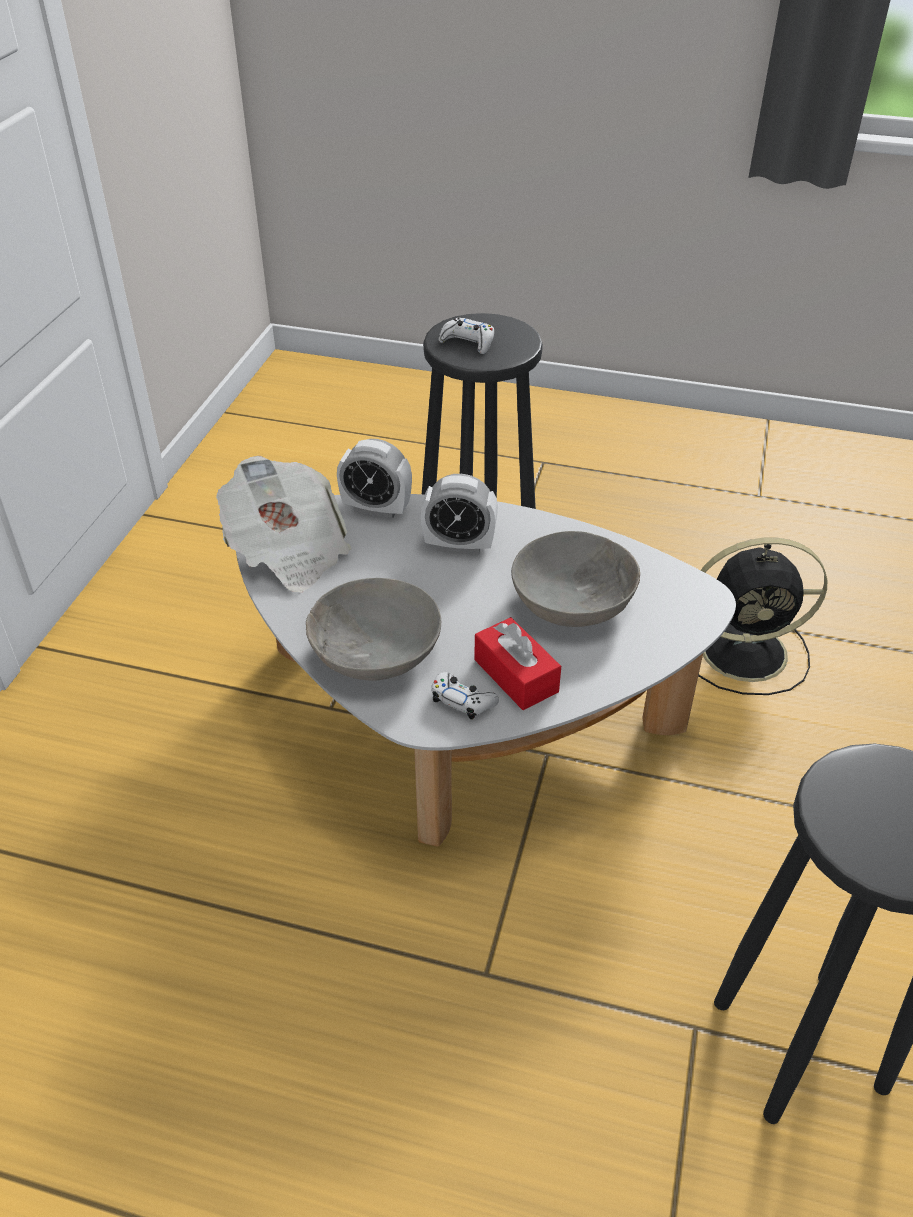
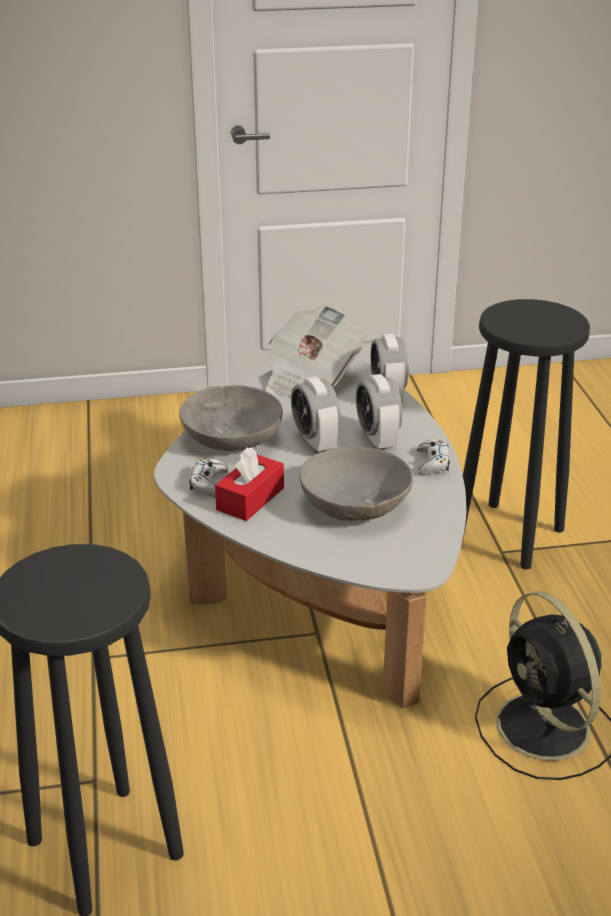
camera: 65 degrees right, 10 degrees down
(433, 591) = (315, 442): none -> alarm clock
(468, 342) = (522, 315): white game controller -> white game controller (432, 463)

